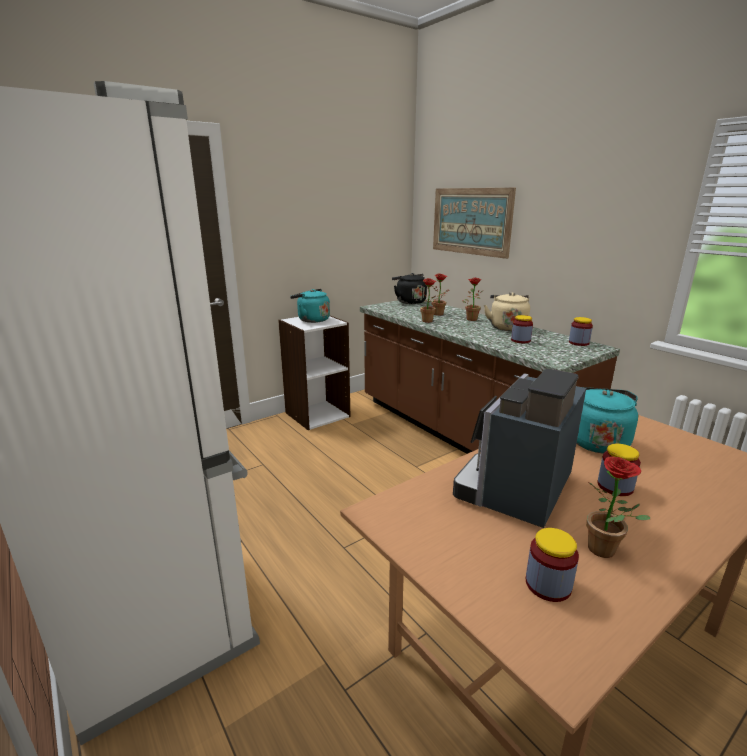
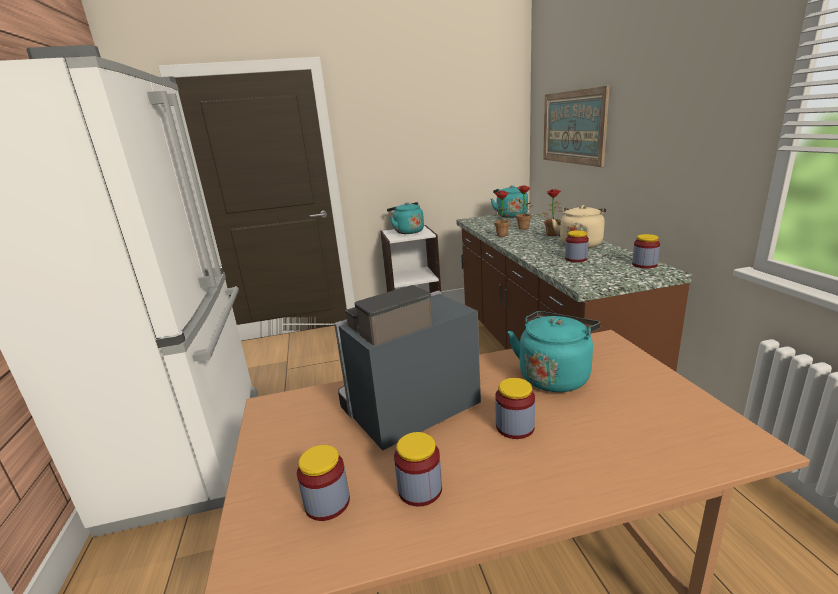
camera: 25 degrees right, 0 degrees up
(409, 302) = (510, 215): black kettle -> turquoise kettle
(606, 552) = (420, 489): potted plant -> jar

